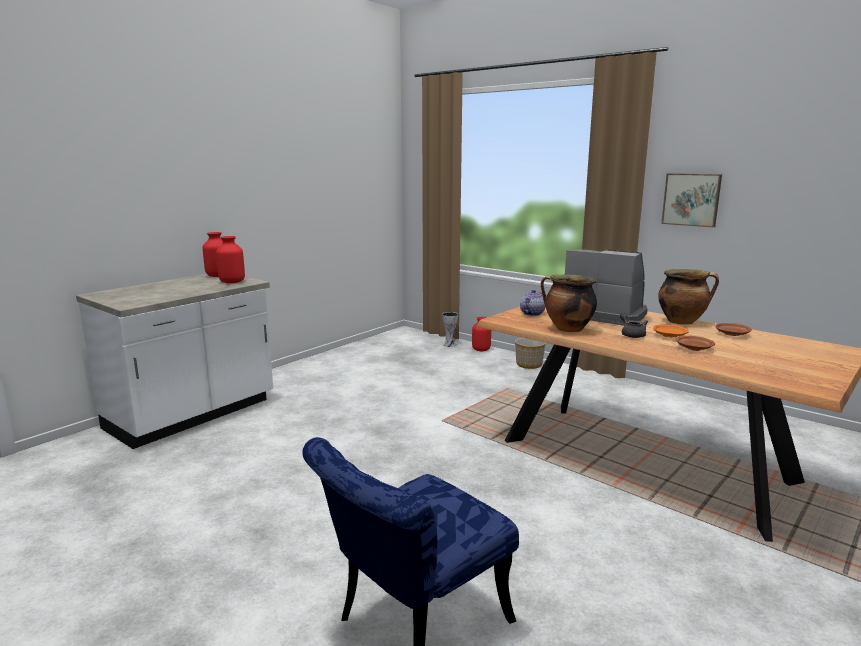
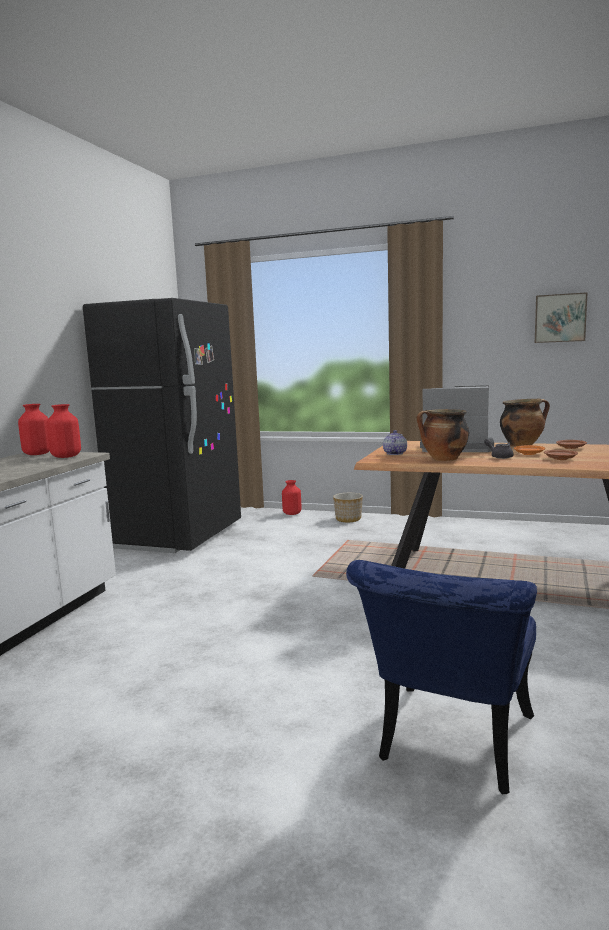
camera: 20 degrees left, 5 degrees down
(364, 356) = (179, 536): none -> black fridge
(450, 345) = (258, 514): vase -> none
(691, 199) = (484, 347): picture -> picture (560, 318)

